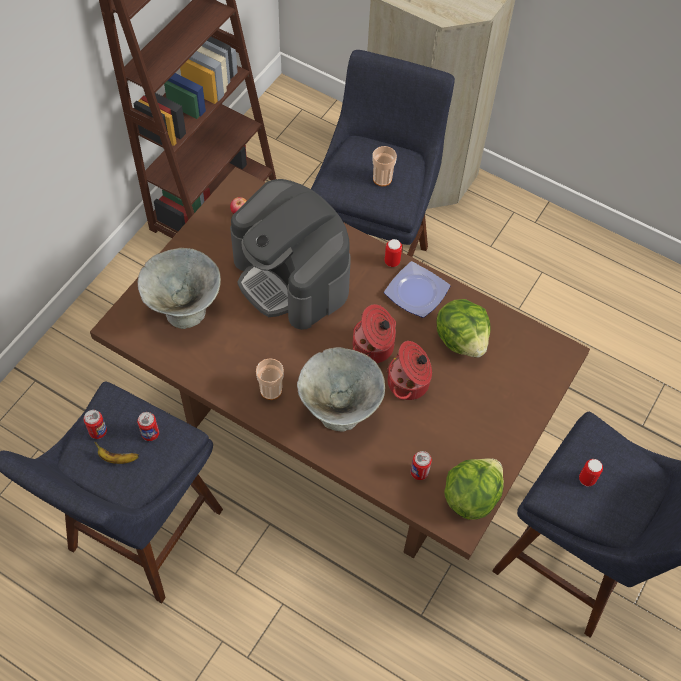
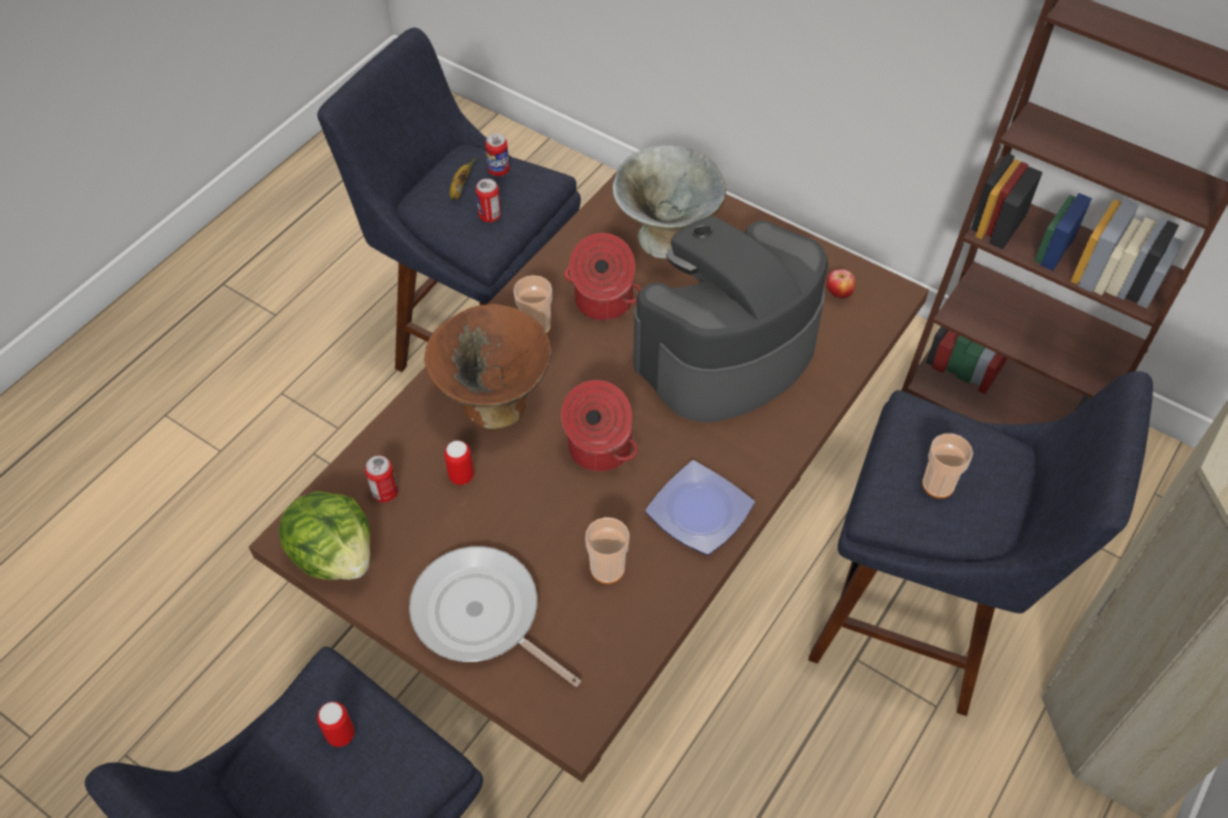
camera: 95 degrees right, 5 degrees down
(340, 411) = (494, 403): grey bowl -> brown bowl
(392, 262) = (758, 481): can -> can (461, 476)
(409, 383) = (533, 490): cooking pot -> cooking pot (603, 302)
(462, 339) = (607, 569): lettuce -> cup
(503, 405) = (481, 616): none -> frying pan

